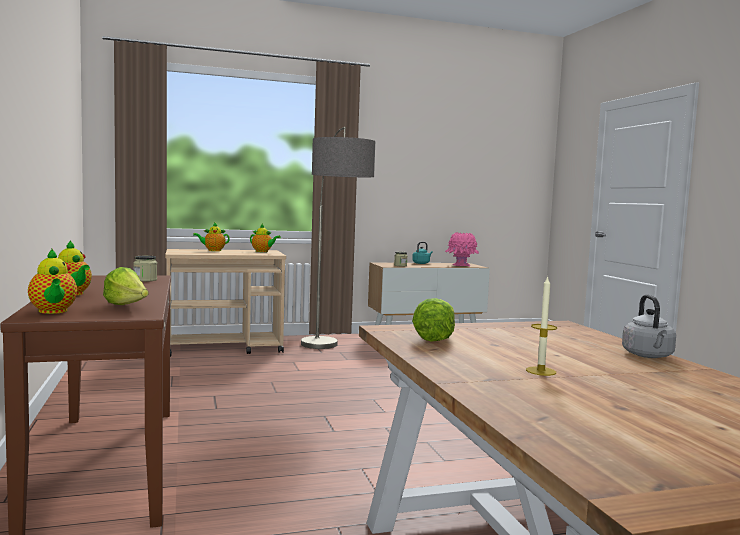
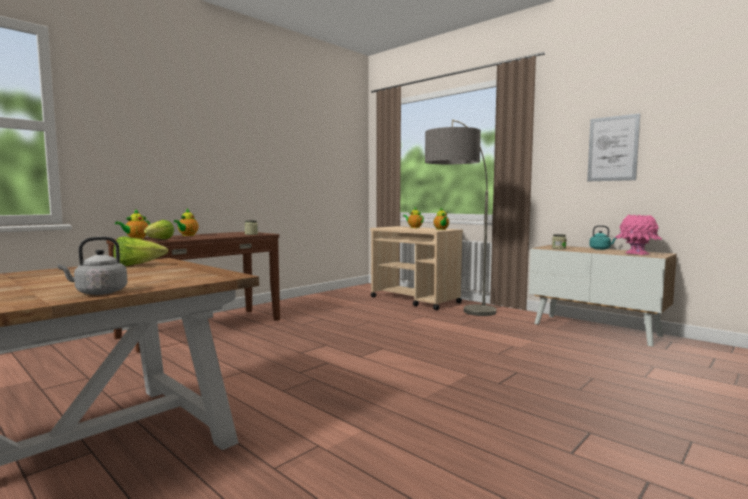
camera: 60 degrees right, 0 degrees up
(422, 171) = (612, 148): none -> picture
(541, 371) = (33, 280): candle -> none

